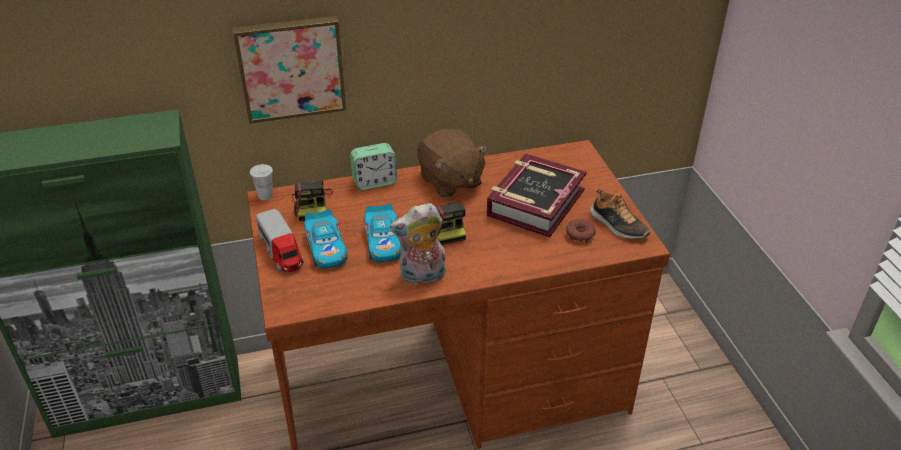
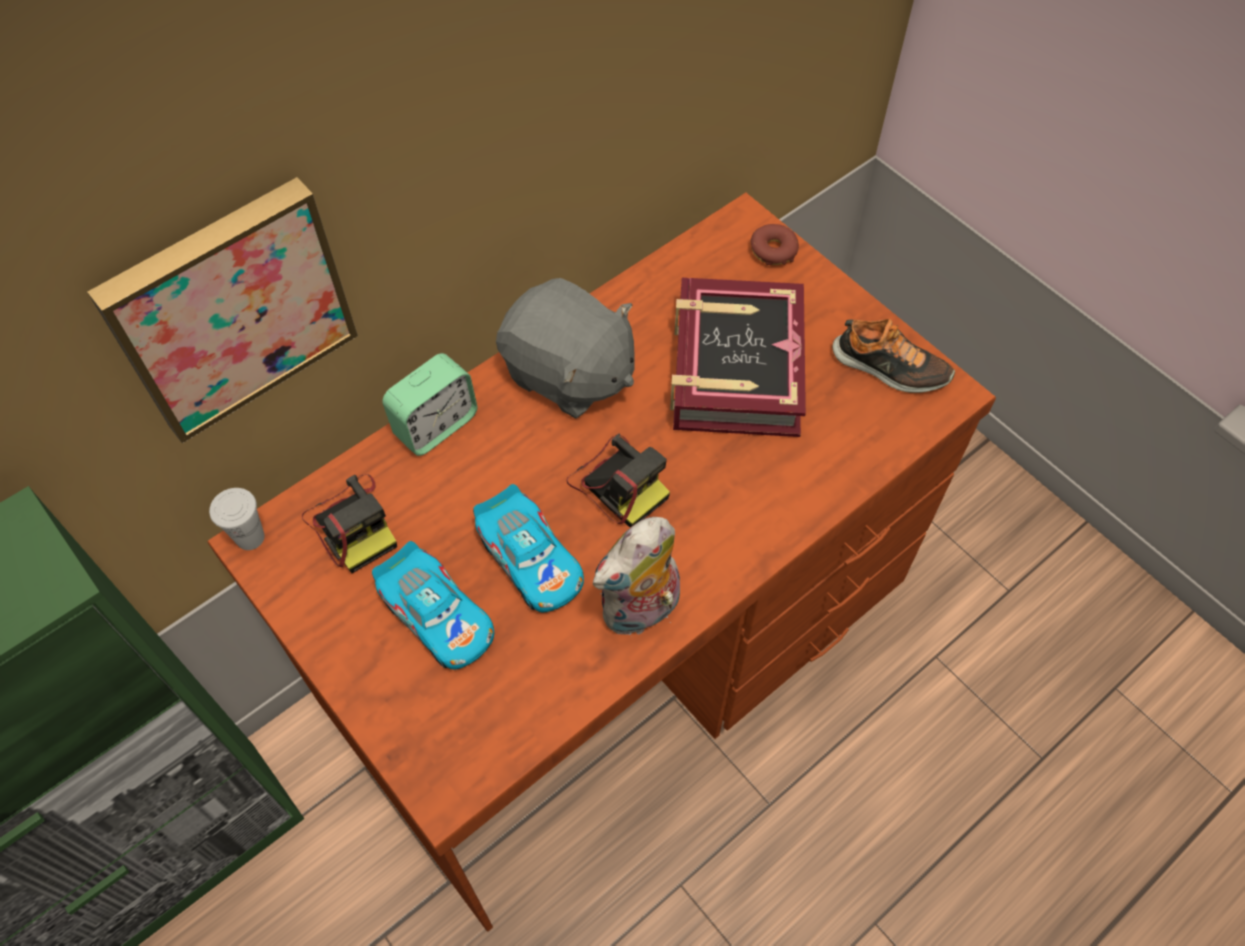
camera: 25 degrees left, 20 degrees up
(281, 251) = (360, 658): toy truck -> none
(450, 182) = (569, 374): brown plush toy -> grey plush toy
(580, 235) = (843, 412): donut -> donut (773, 250)

